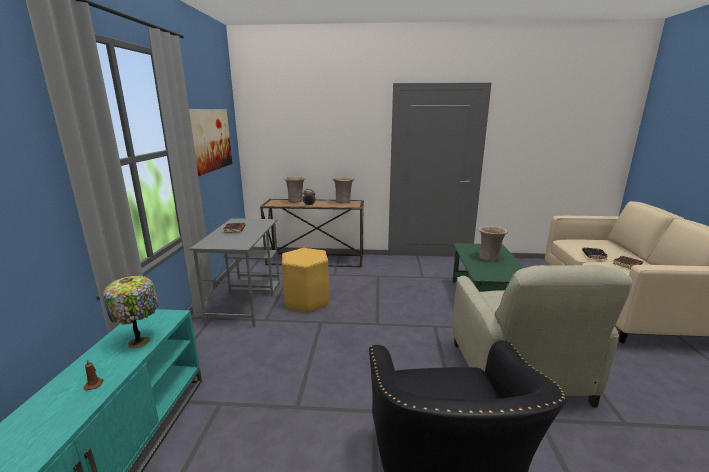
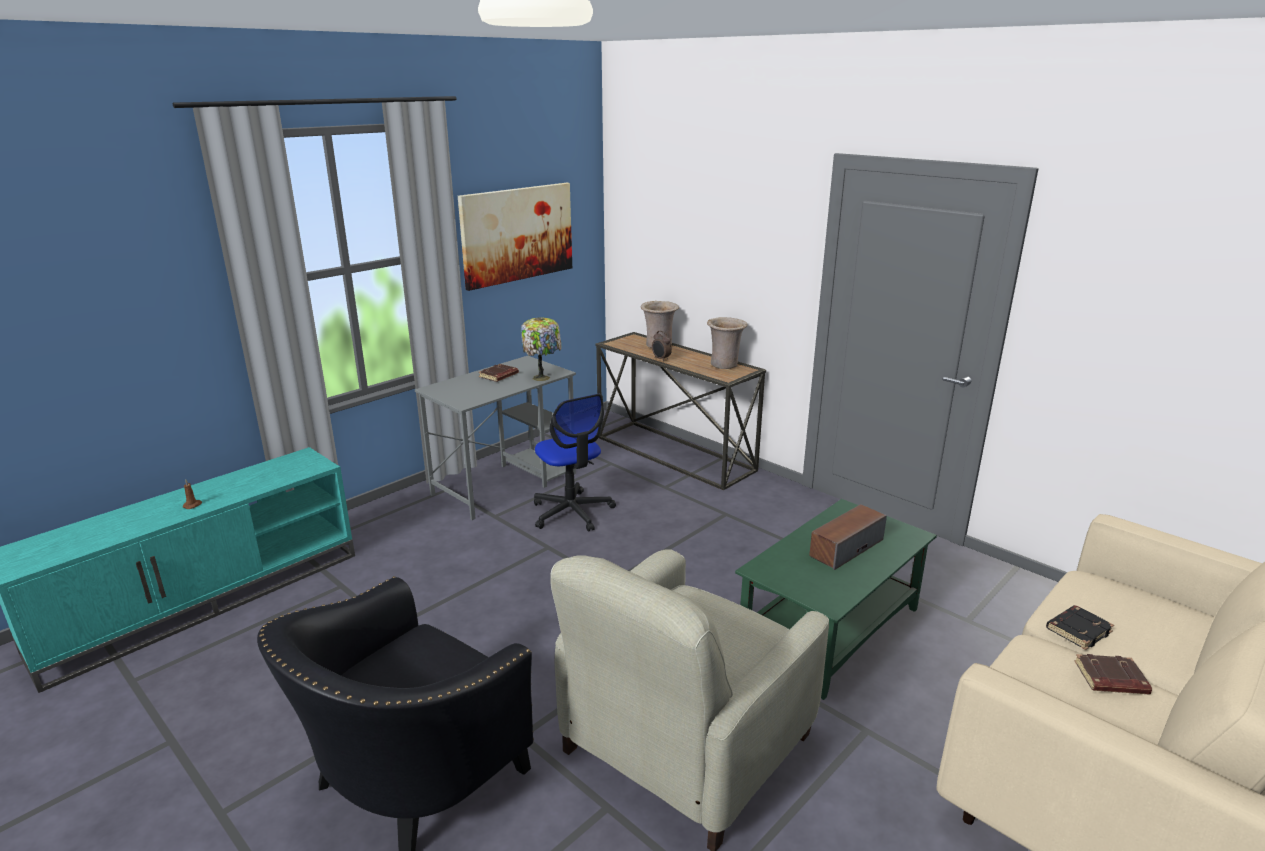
camera: 40 degrees right, 5 degrees up
(140, 341) = (265, 481): table lamp -> table lamp (542, 377)
(306, 301) = (572, 512): yellow stool -> office chair
(488, 258) = (846, 547): beige vase -> speaker

